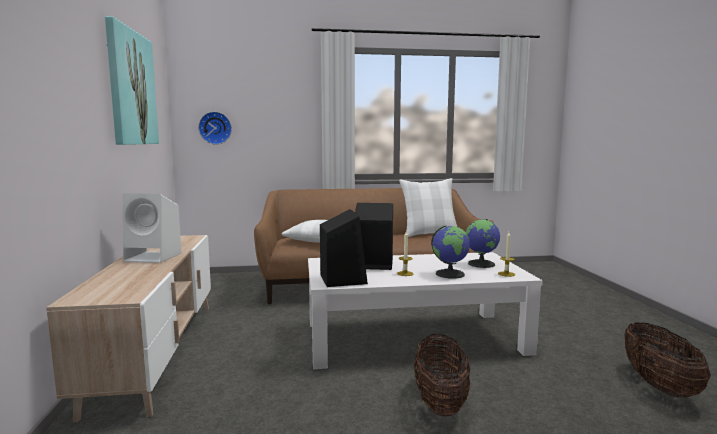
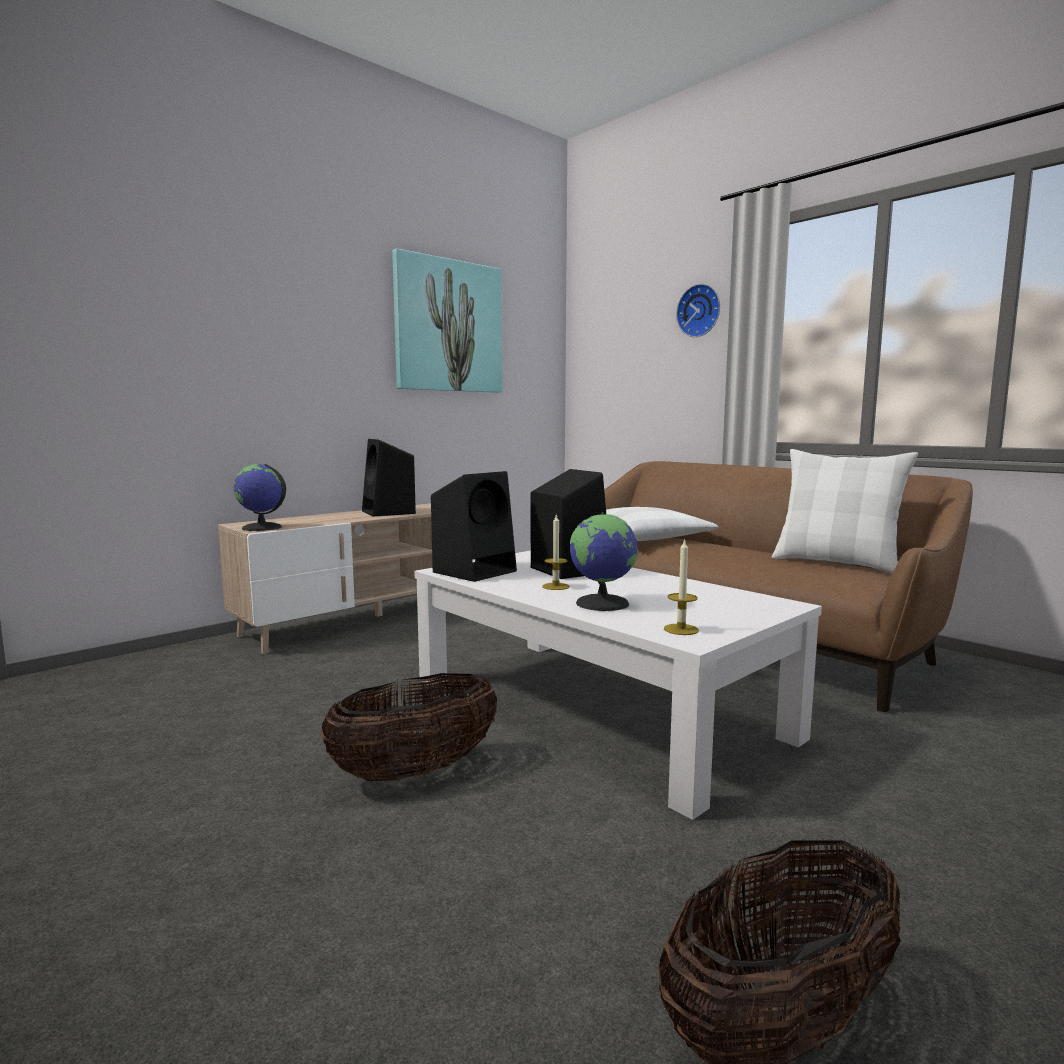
camera: 55 degrees right, 0 degrees up
(155, 257) = (389, 512): white speaker -> black speaker
(215, 128) = (606, 372): wall clock -> wall clock (700, 311)
(482, 264) = (709, 610): globe -> globe (261, 528)

